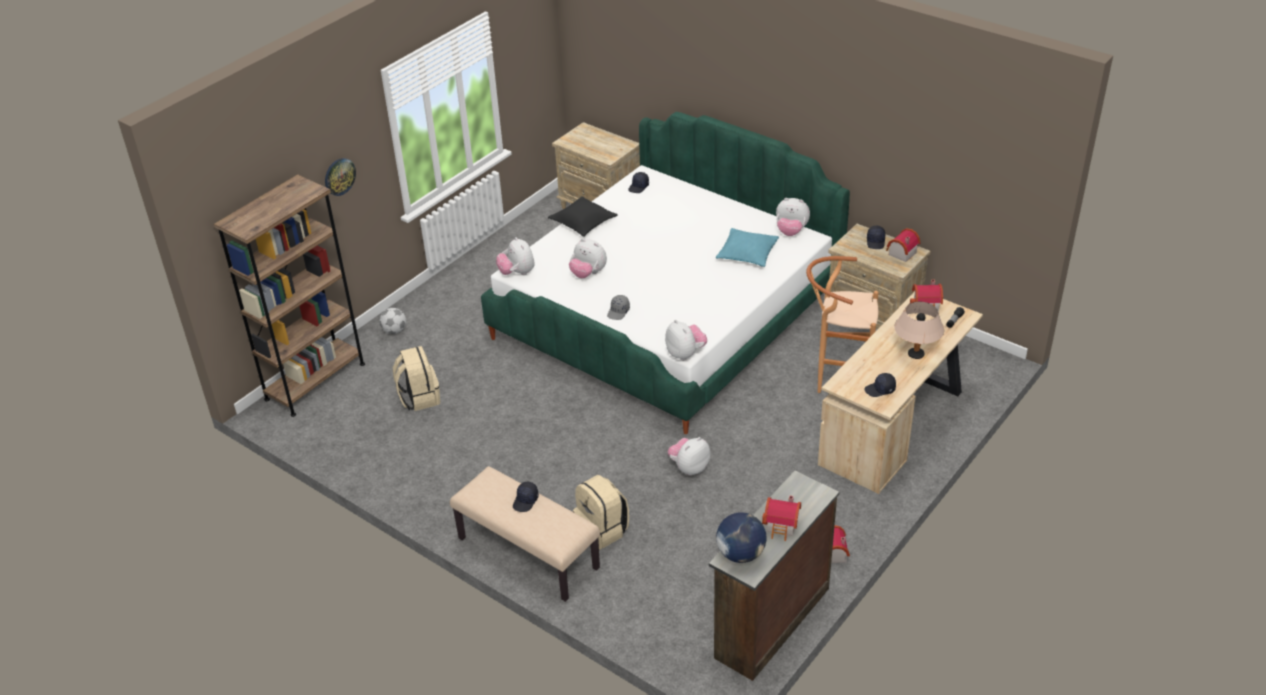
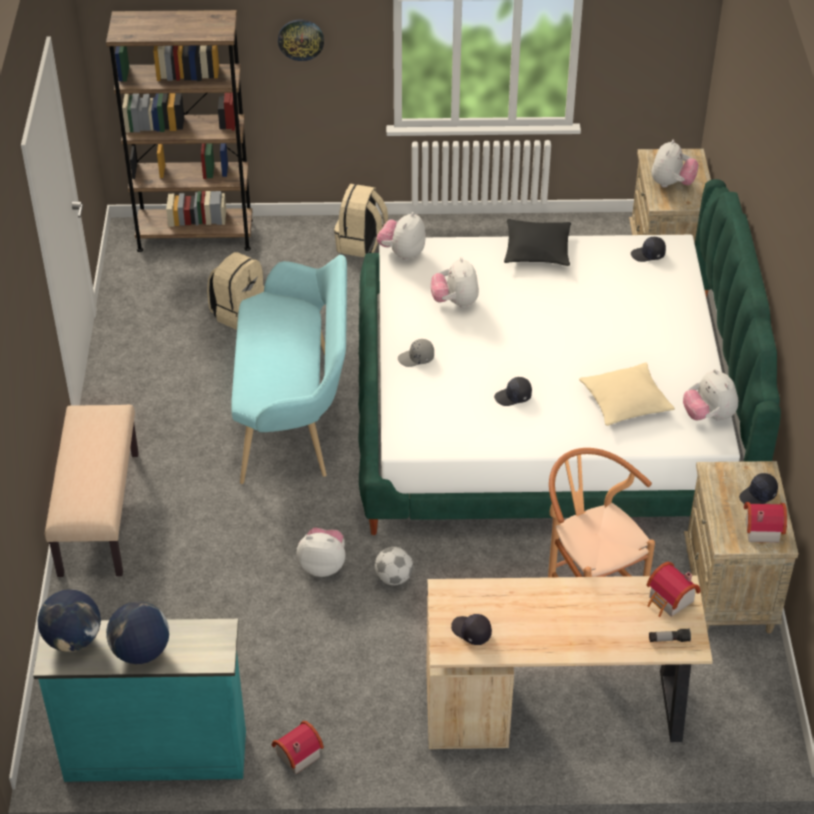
camera: 50 degrees right, 5 degrees up
(394, 331) = (314, 239): football -> football (393, 578)
(526, 501) = (100, 457): black cap -> black cap (513, 397)
(545, 417) = (295, 415): none -> turquoise bench
(603, 530) = (175, 549): beige backpack -> beige backpack (361, 243)
(685, 354) = (399, 445): plush toy -> plush toy (671, 184)
(747, 253) = (625, 402): turquoise pillow -> beige pillow
(770, 622) = (155, 753): brown dresser -> turquoise dresser
(782, 526) = (141, 652): toy house -> globe
(916, 354) = (567, 634): beige table lamp -> none

